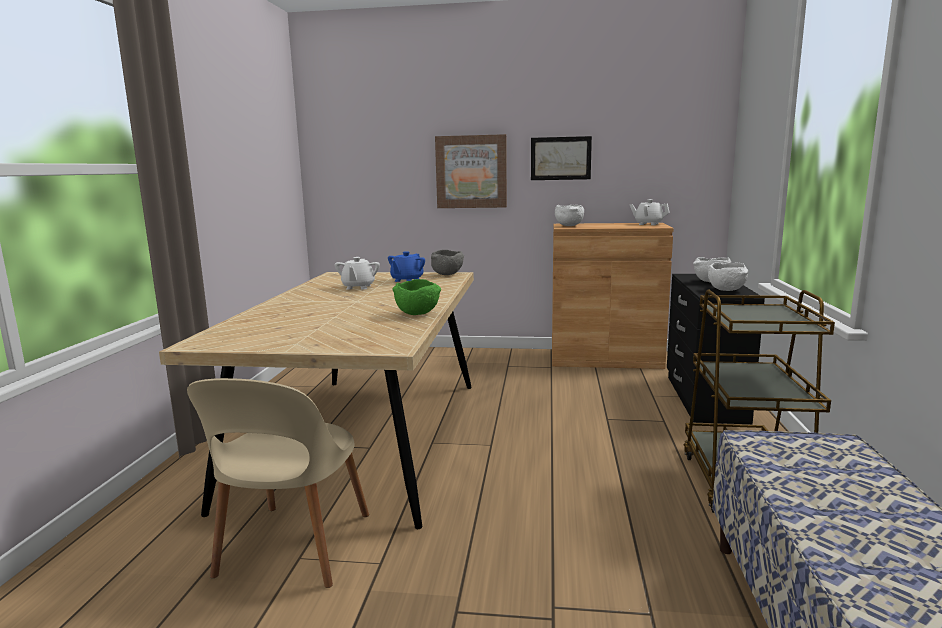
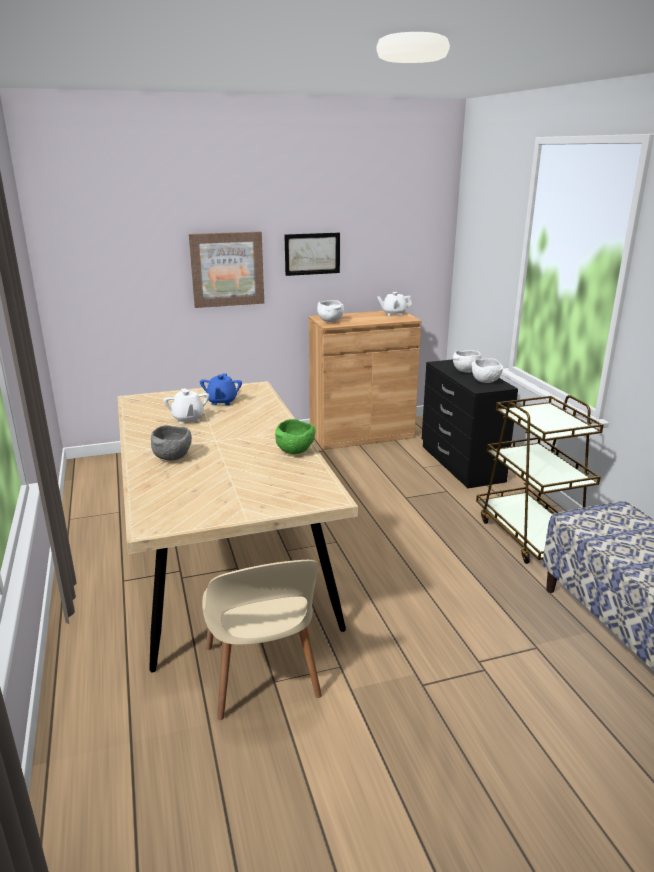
camera: 25 degrees left, 10 degrees up
(447, 274) = (249, 388): grey bowl -> grey bowl (173, 457)

